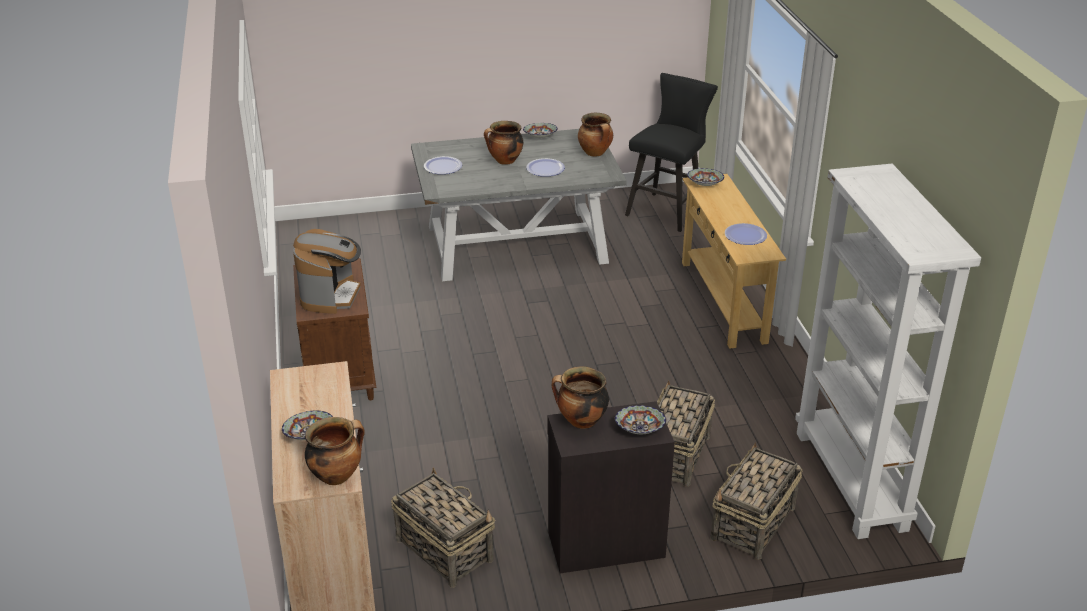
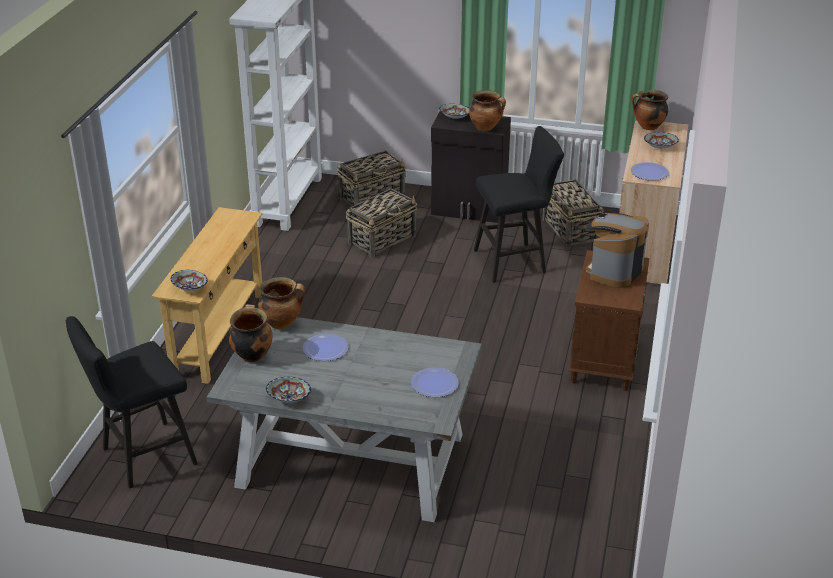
camera: 155 degrees left, 0 degrees up
(492, 472) = (515, 261): none -> black stool
(504, 161) = (360, 372): cooking pot -> cooking pot (282, 323)
(745, 235) = (223, 231): plate -> plate (649, 172)

